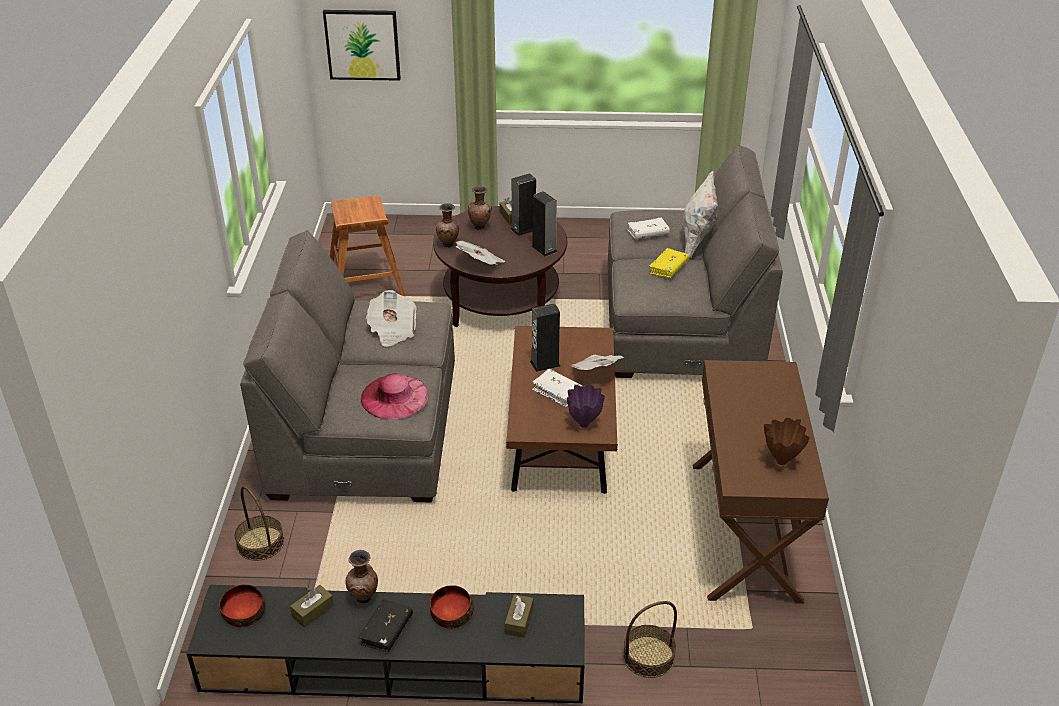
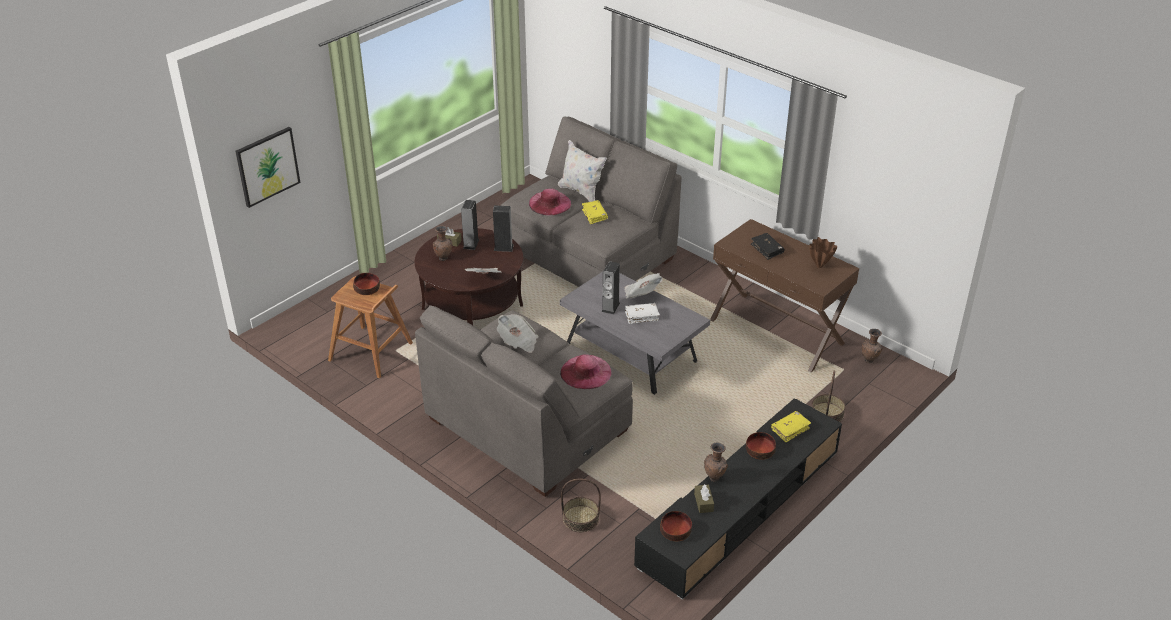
camera: 50 degrees left, 0 degrees up
(367, 210) = (367, 289): none -> bowl
(386, 631) = (748, 481): black book -> black book (767, 249)
(448, 245) = (445, 280): brown vase -> brown vase (869, 360)
(519, 621) = (790, 429): brown tissue box -> yellow book
(560, 438) = (631, 353): brown coffee table -> grey coffee table
(584, 424) = (681, 321): purple vase -> none
(648, 233) = (549, 203): white book -> pink hat

